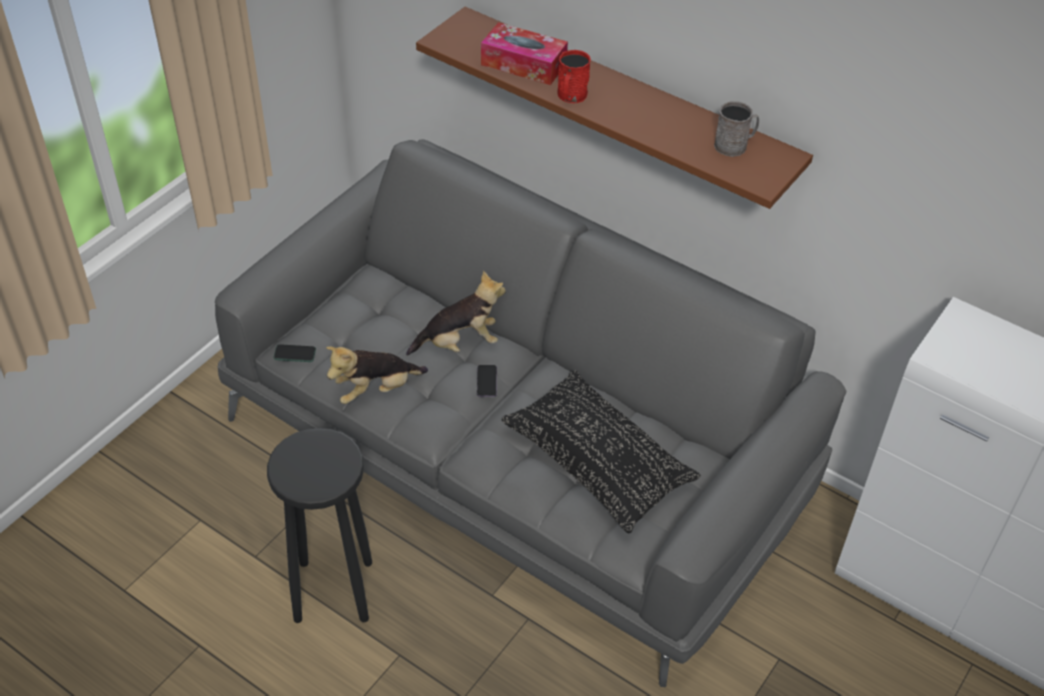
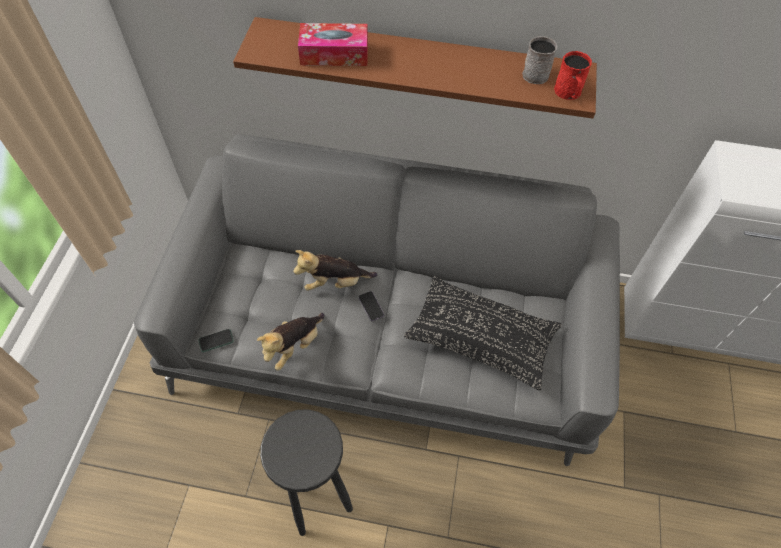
camera: 25 degrees left, 10 degrees up
(460, 343) = (335, 282): plush toy -> plush toy turned 150 degrees counterclockwise
(571, 96) = (389, 71): red mug -> red mug (568, 93)

